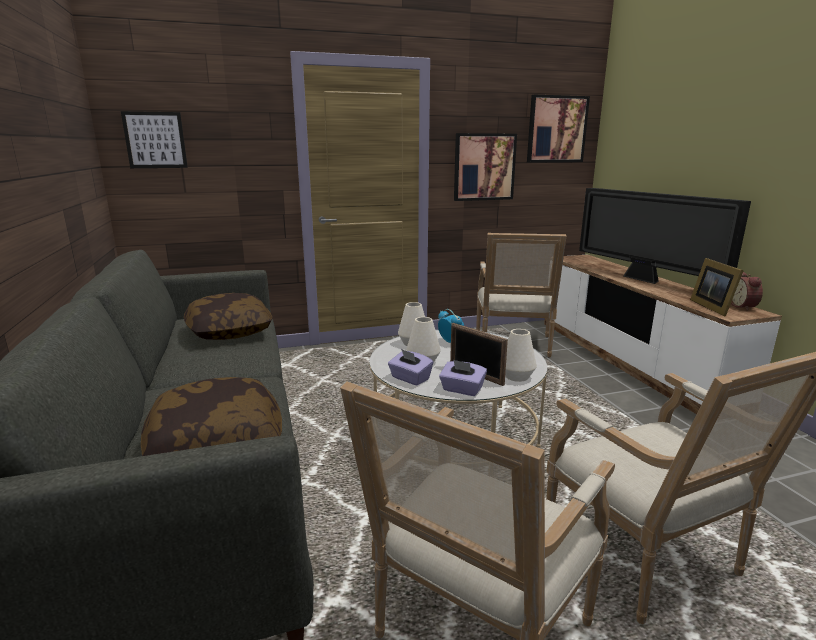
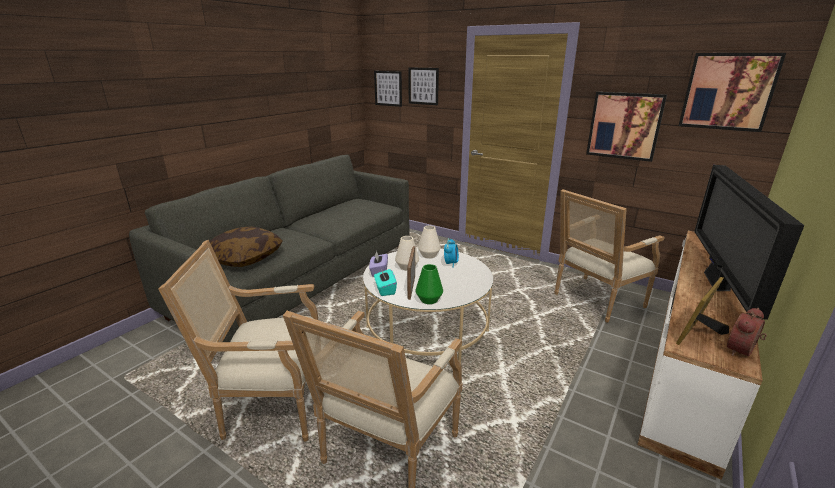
camera: 50 degrees right, 5 degrees up
(226, 134) = (423, 86): none -> picture
(229, 331) = (353, 212): pillow -> none
(462, 390) = (385, 290): purple tissue box -> turquoise tissue box
(517, 376) = (429, 299): white vase -> green vase

